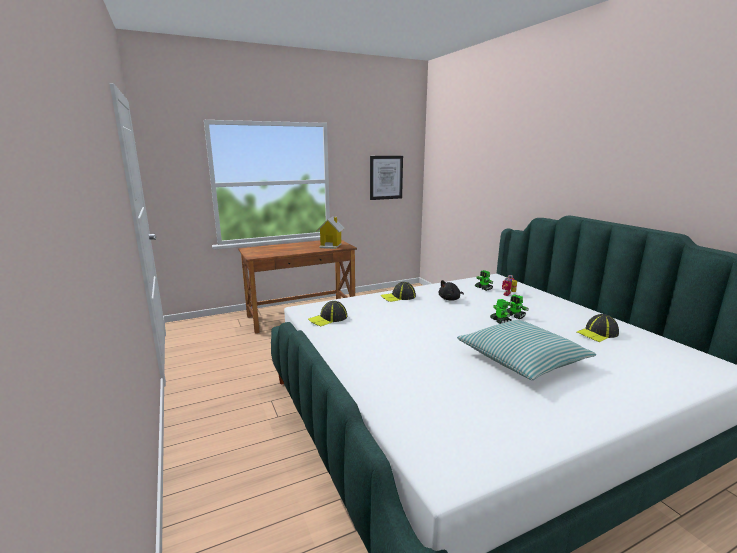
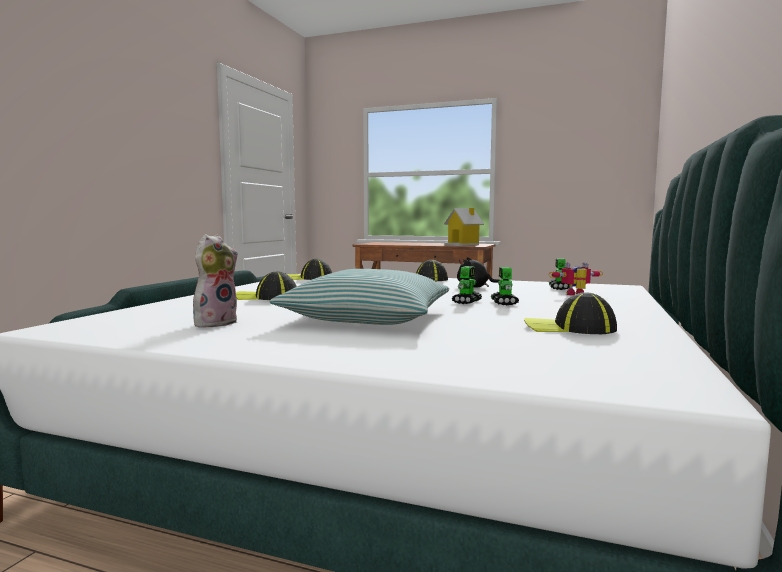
camera: 45 degrees right, 10 degrees down
(386, 177) = (584, 166): picture -> none
(403, 359) = (267, 297): none -> cap
(491, 406) = (215, 323): none -> plush toy

